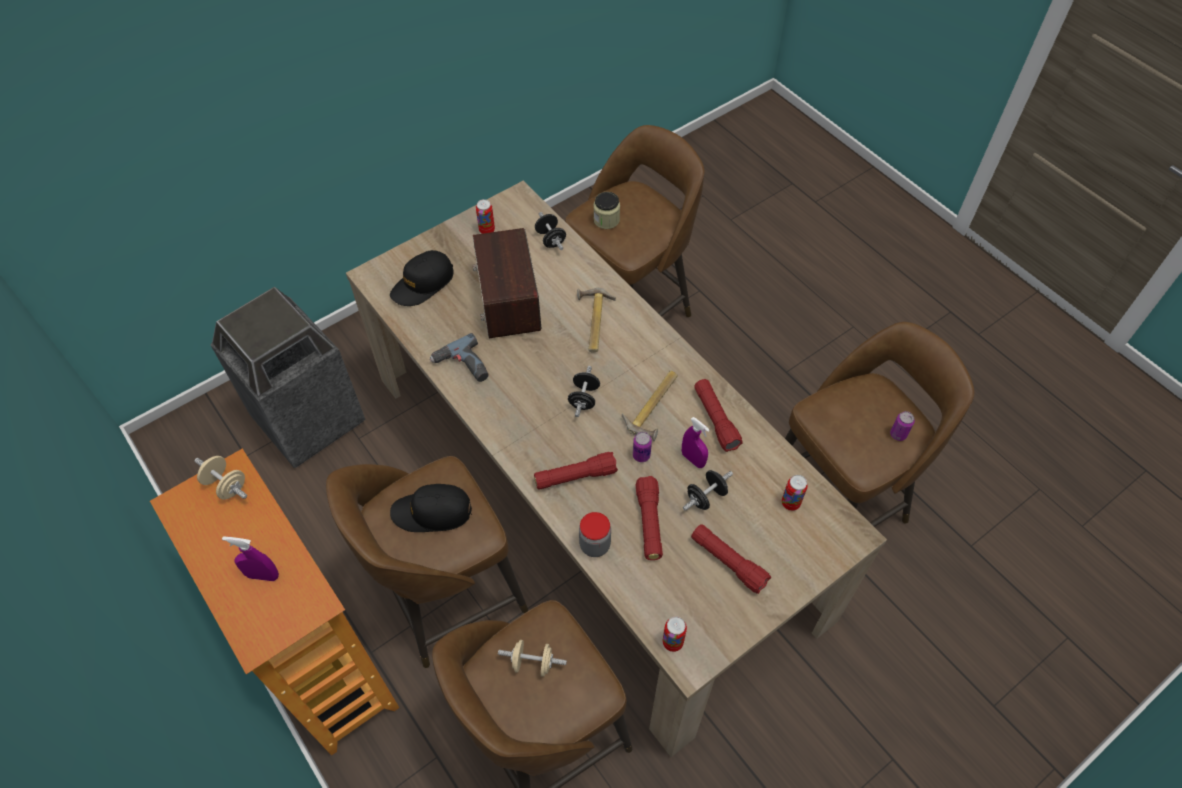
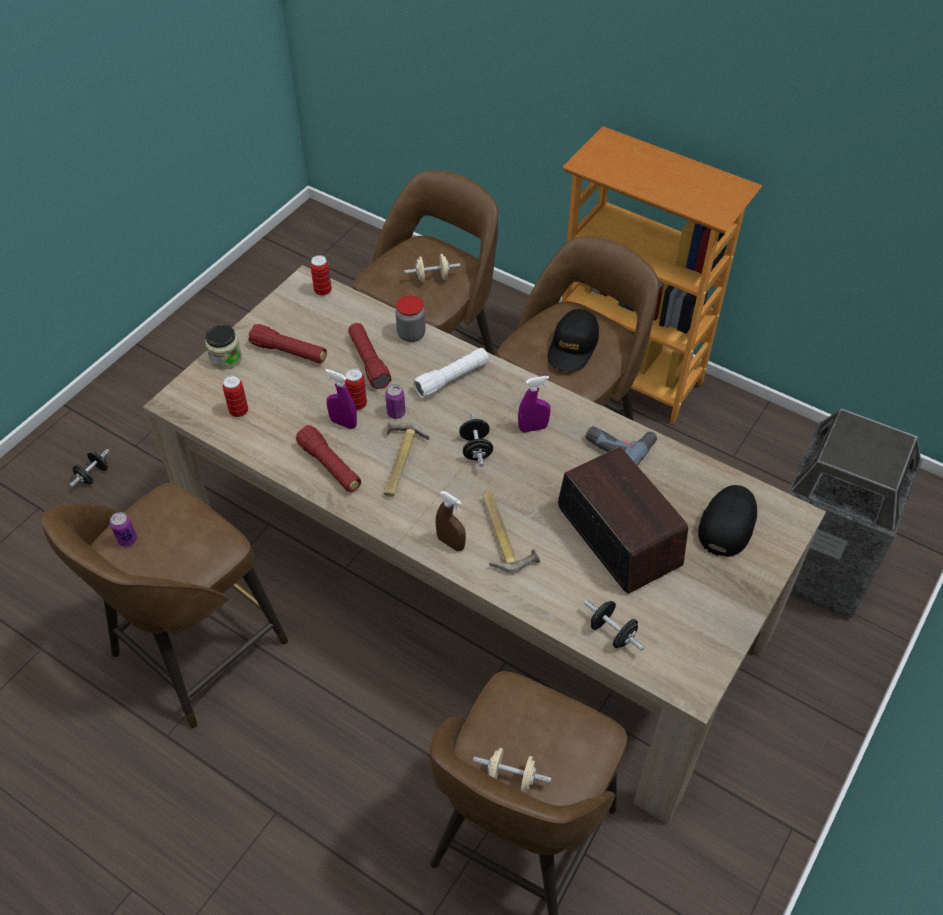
camera: 160 degrees right, 5 degrees down
(226, 485) = (714, 206): beige dumbbell -> beige dumbbell (511, 777)
(263, 575) = (636, 168): purple spray bottle -> purple spray bottle (533, 428)
(432, 512) = (573, 347): black cap -> black cap turned 135 degrees clockwise
(487, 230) = (702, 620): can -> can (357, 404)
(575, 477) = (452, 379): red flashlight -> white flashlight
(606, 220) = (563, 733): jar -> jar (226, 358)
(636, 327) = (451, 543): none -> brown spray bottle
(706, 497) = (322, 395): black dumbbell -> black dumbbell (93, 475)

